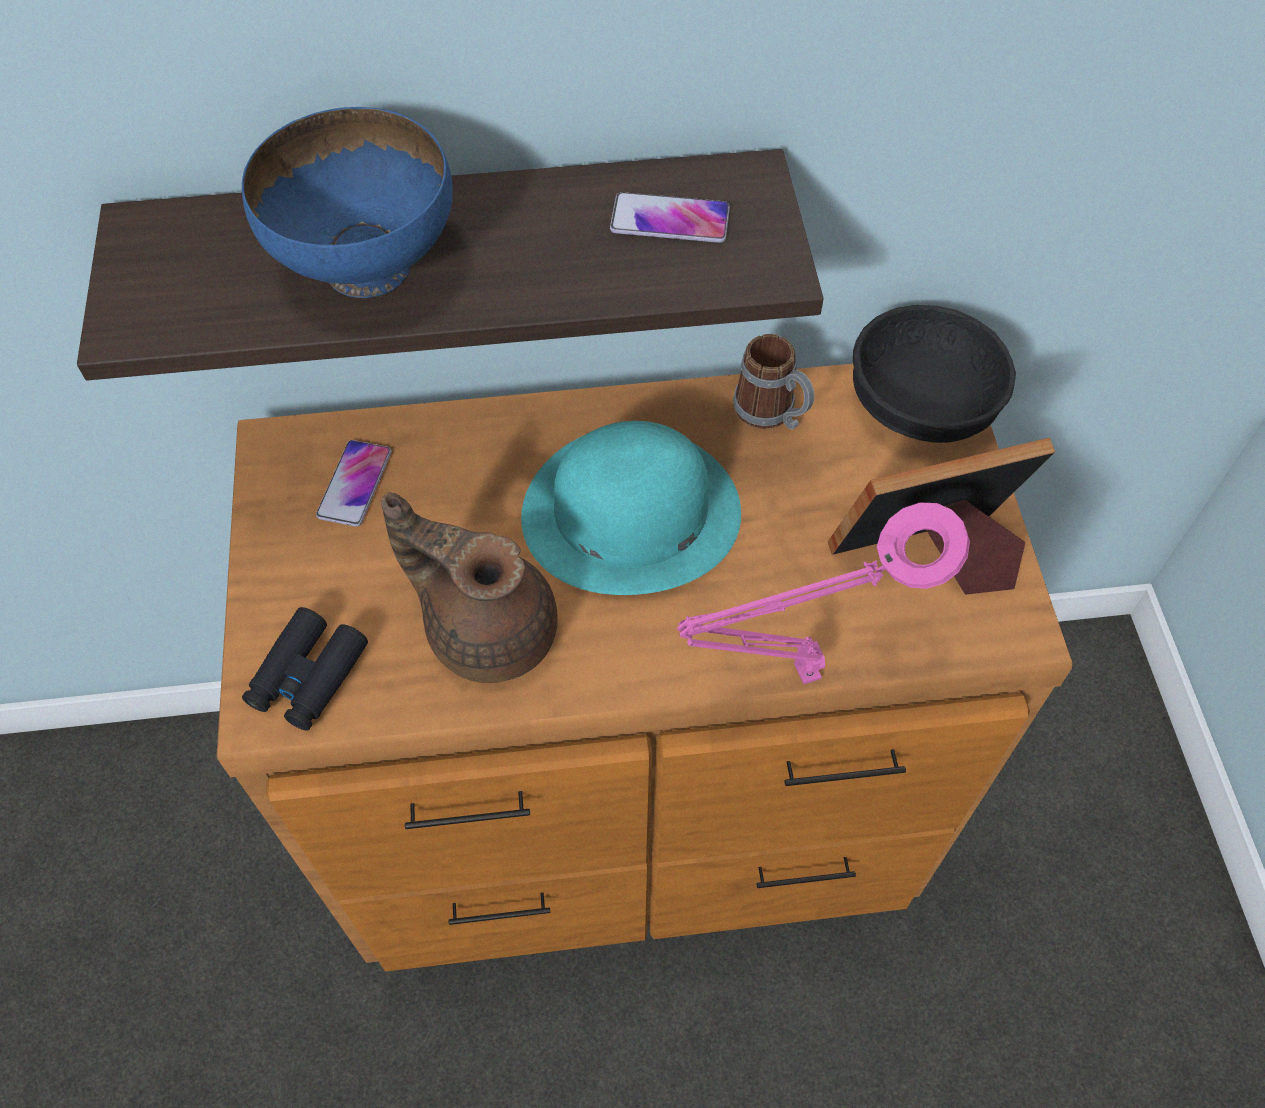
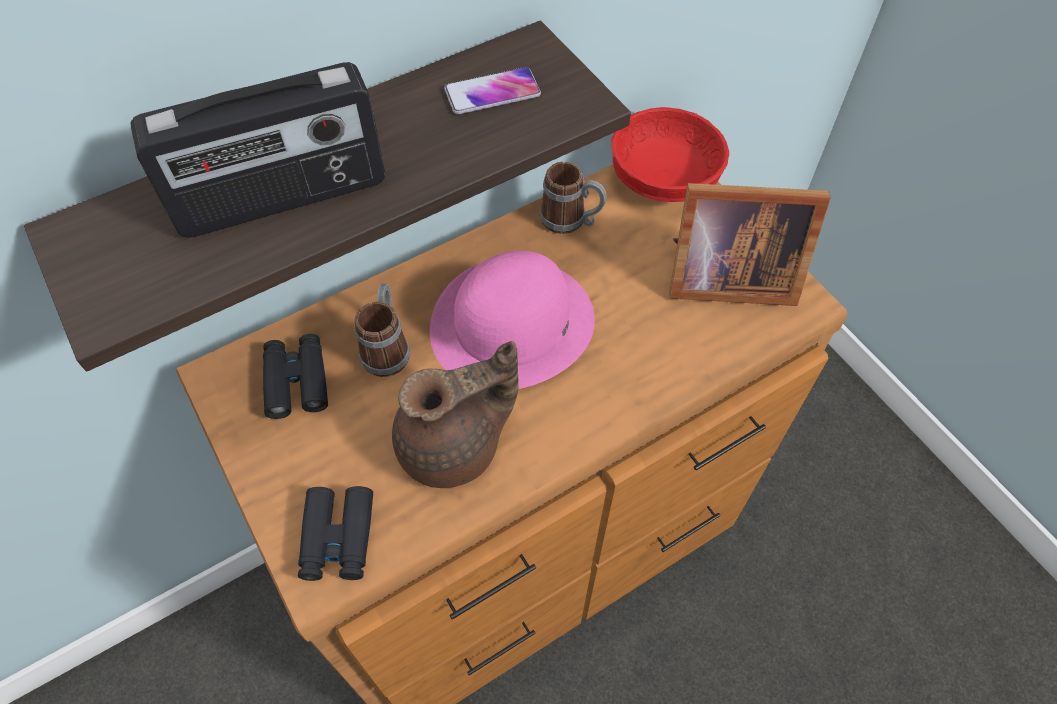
camera: 25 degrees left, 0 degrees up
(355, 484) = (297, 381): phone -> black binoculars
(368, 265) = (283, 198): blue bowl -> radio
(473, 484) = (387, 347): none -> mug
(487, 628) = (454, 446): brown teapot -> brown teapot turned 150 degrees clockwise
(630, 513) = (512, 324): turquoise hat -> pink hat
(798, 675) = (685, 389): pink table lamp -> none
(921, 405) = (664, 179): black bowl -> red bowl
(930, 558) = (725, 277): picture frame -> picture frame turned 135 degrees counterclockwise

